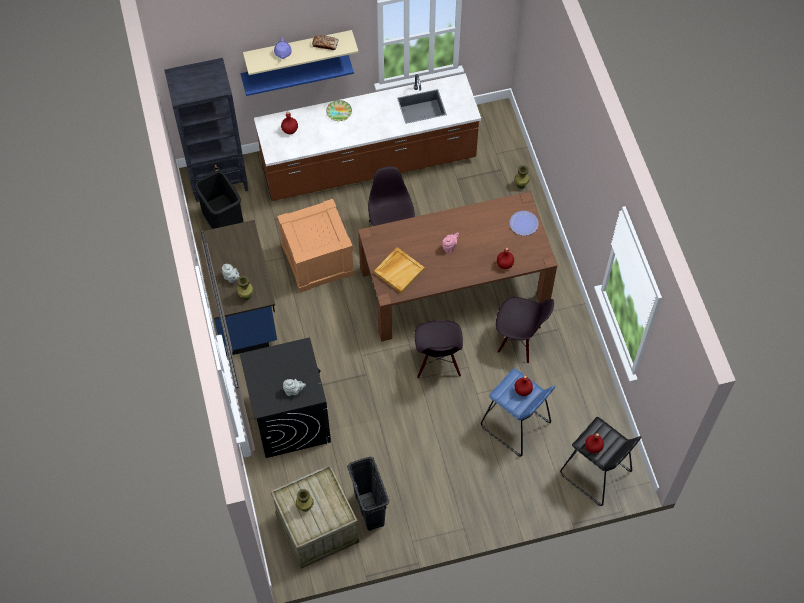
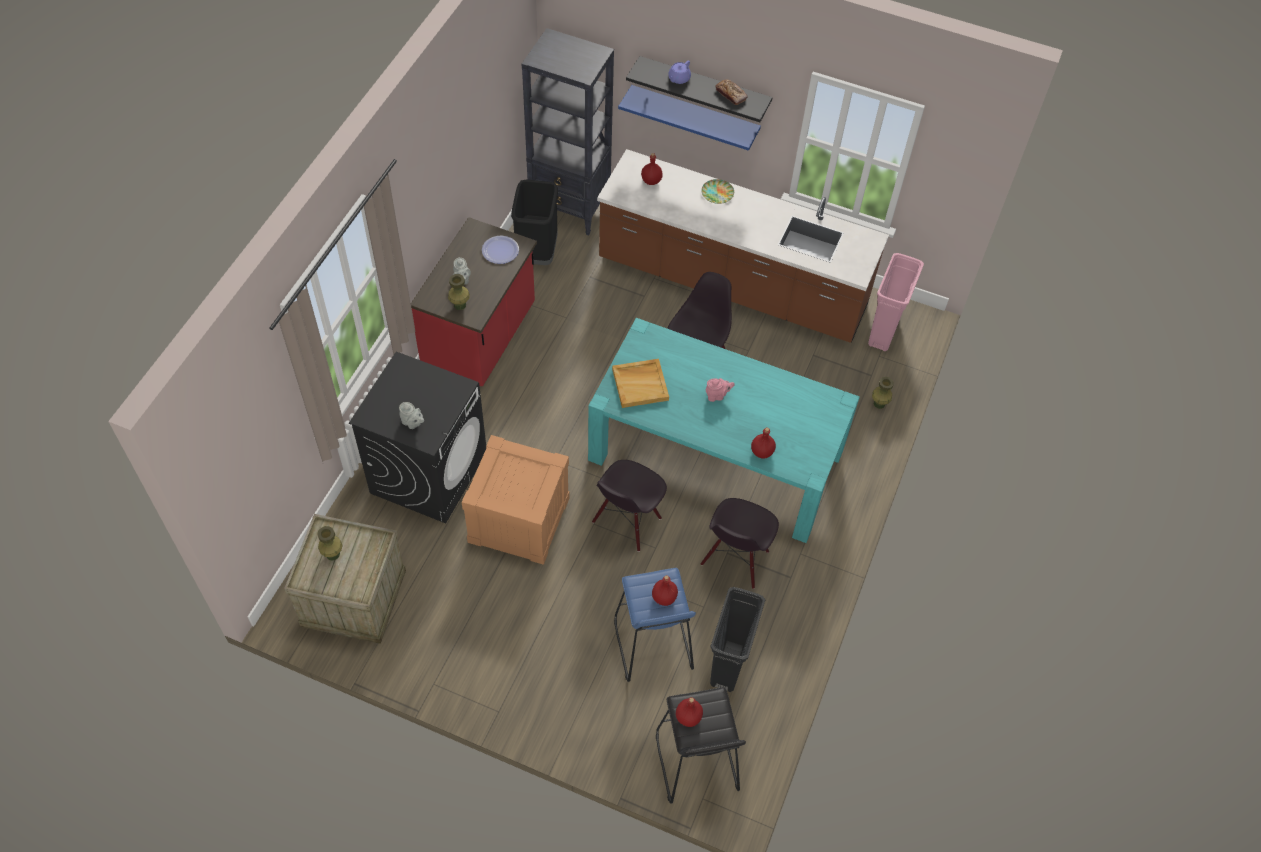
camera: 35 degrees right, 5 degrees down
(243, 309) = (481, 340): blue counter -> red counter
(298, 48) = (704, 87): beige shelf -> black shelf
(318, 260) = (597, 342): crate -> crate (519, 520)
(369, 510) = (420, 619): black trash can -> black trash can (728, 665)
(454, 284) = (716, 456): brown dining table -> turquoise dining table
(486, 135) = (883, 332): none -> pink trash can
(519, 340) = (735, 559): black chair -> black chair turned 60 degrees clockwise
(524, 223) = (822, 424): plate -> plate (500, 250)

